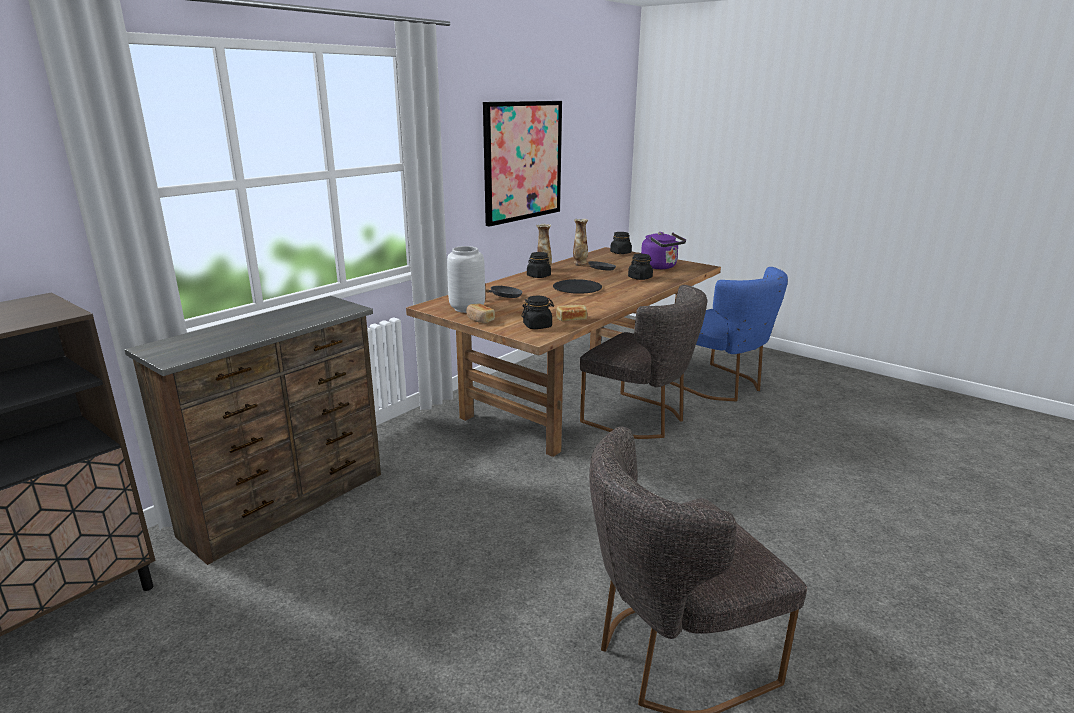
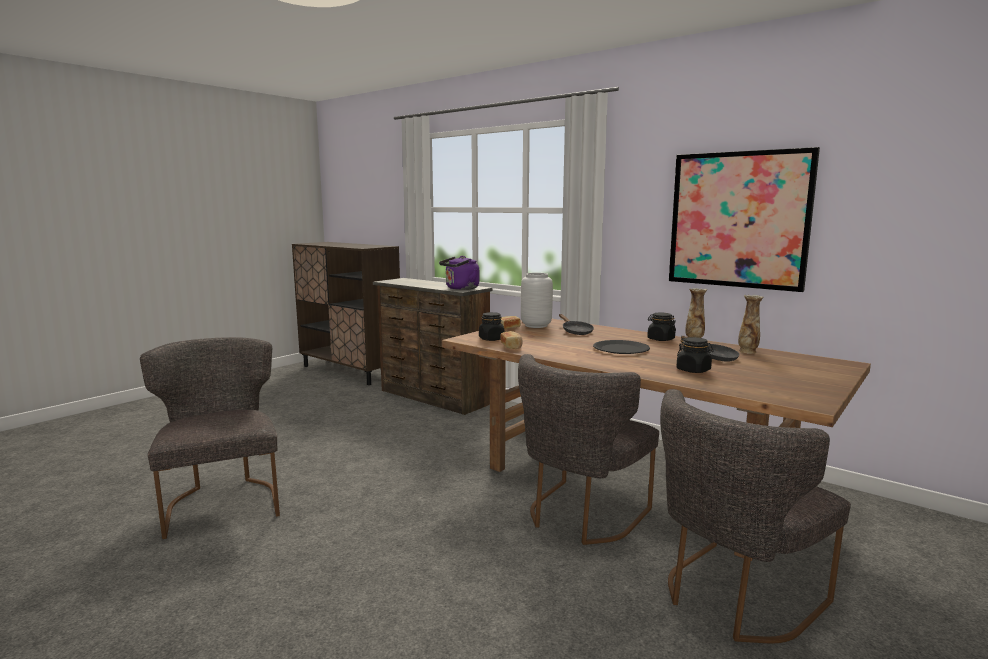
camera: 90 degrees right, 10 degrees down
(620, 253) = (838, 368): black jar -> none
(660, 267) = (772, 382): purple kettle -> purple kettle (460, 289)
(721, 385) = (734, 598): blue chair -> grey chair

